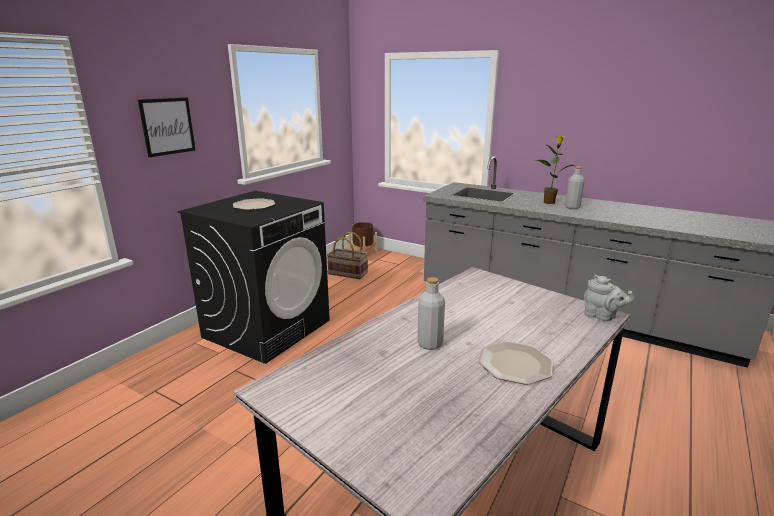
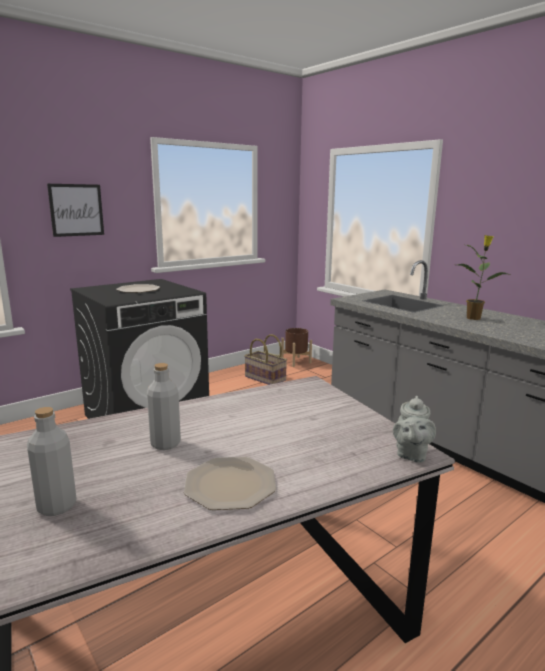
camera: 20 degrees right, 5 degrees down
(572, 207) = (497, 326): grey bottle -> grey bottle (56, 506)
(602, 316) = (411, 454): grey teapot -> grey teapot turned 45 degrees clockwise

